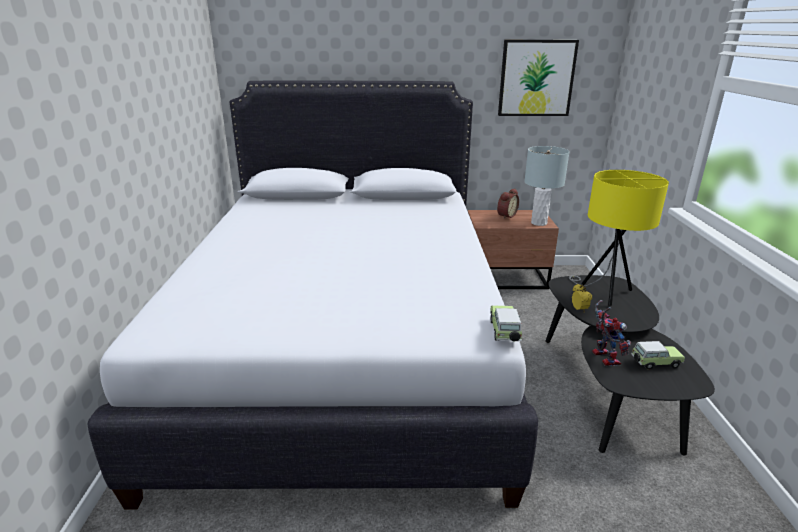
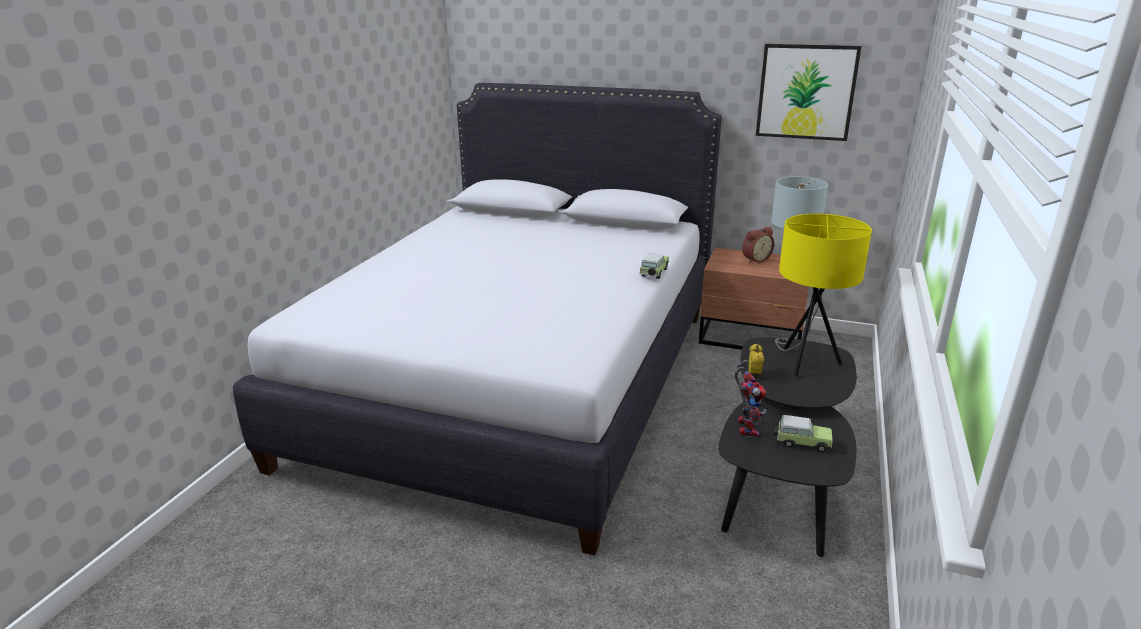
camera: 20 degrees right, 0 degrees up
(504, 332) = (592, 368): toy car -> toy car (653, 273)

